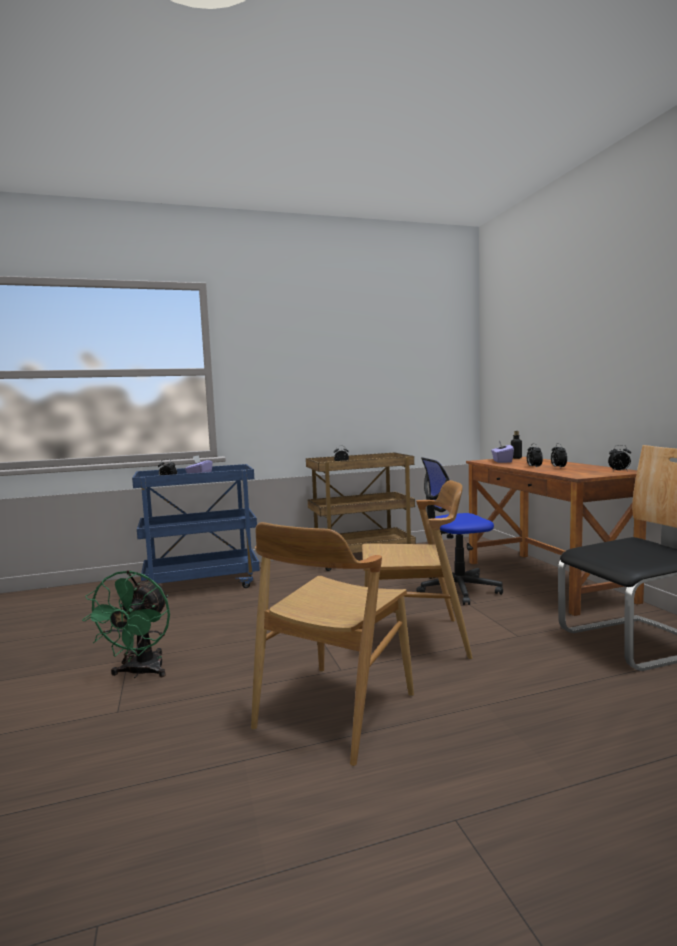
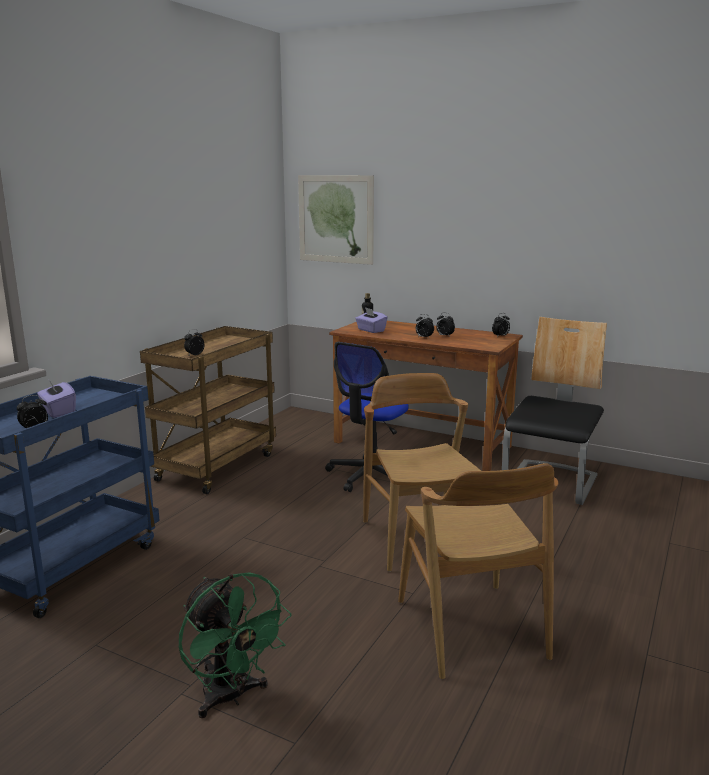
camera: 45 degrees left, 10 degrees up
(414, 639) = (419, 539): brown chair -> brown chair turned 60 degrees counterclockwise
(507, 369) = (335, 219): none -> picture

